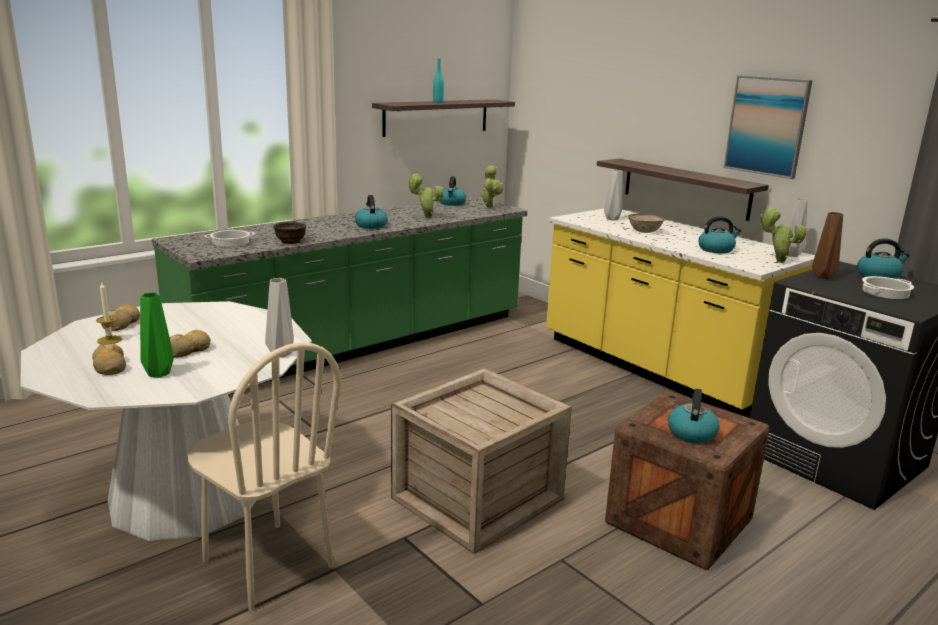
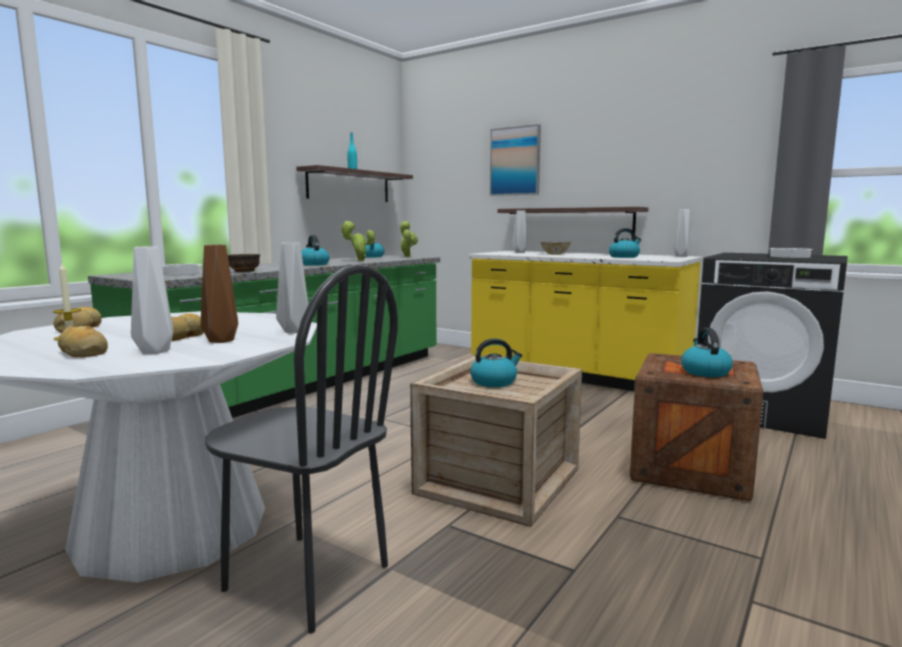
camera: 15 degrees left, 10 degrees down
(158, 374) = (154, 352): green vase -> white vase
(267, 564) = (306, 578): beige chair -> black chair
(767, 126) = (641, 161): picture -> picture (515, 161)
(777, 261) = (678, 258): potted plant -> none
(822, 277) = (732, 255): brown vase -> brown vase (220, 341)
(878, 276) = (767, 254): kettle -> kettle (494, 382)

